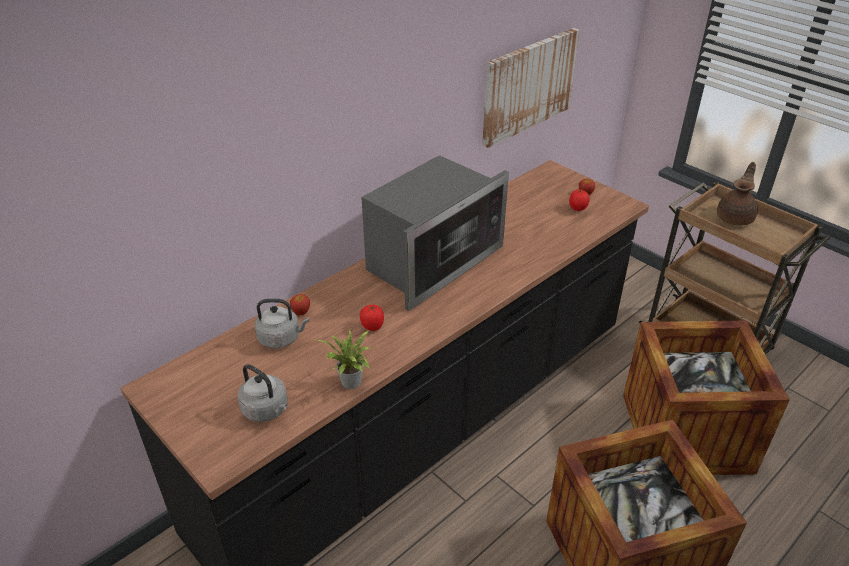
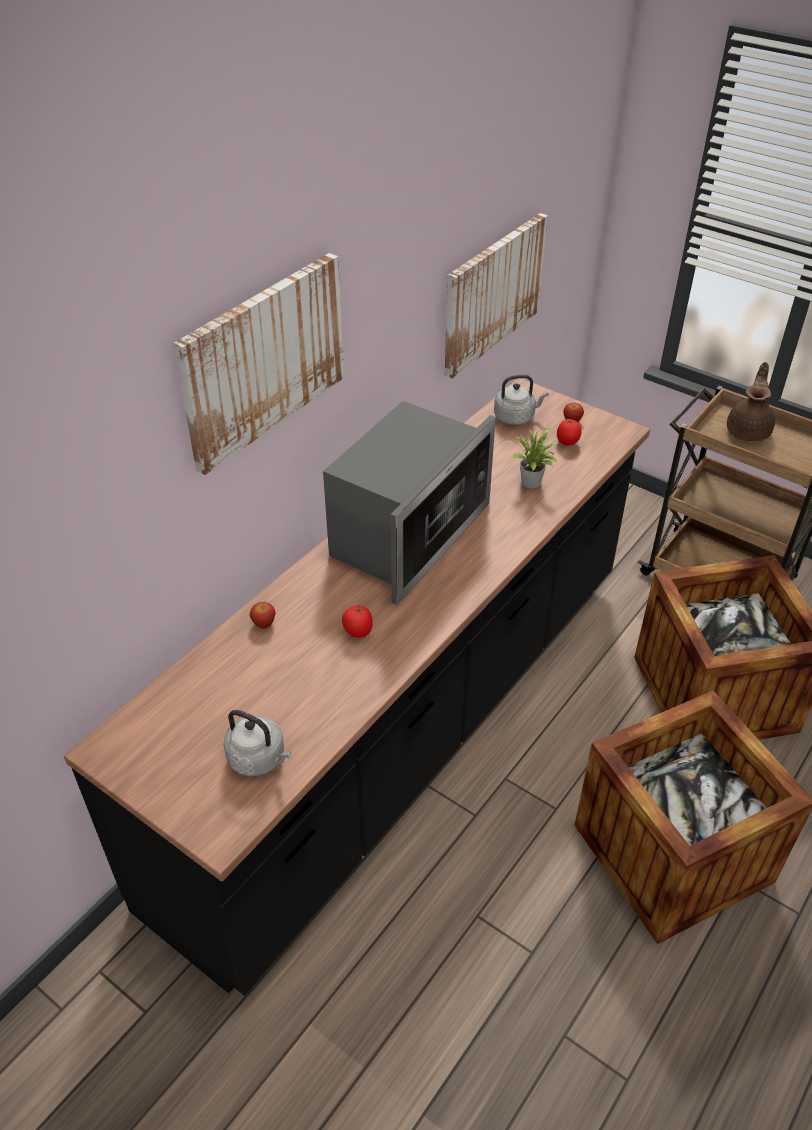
camera: 10 degrees left, 5 degrees up
(281, 338) = (249, 662): grey kettle -> grey kettle (516, 417)
(315, 98) = (263, 360): none -> picture
(351, 384) = (352, 710): potted plant -> potted plant (532, 484)

